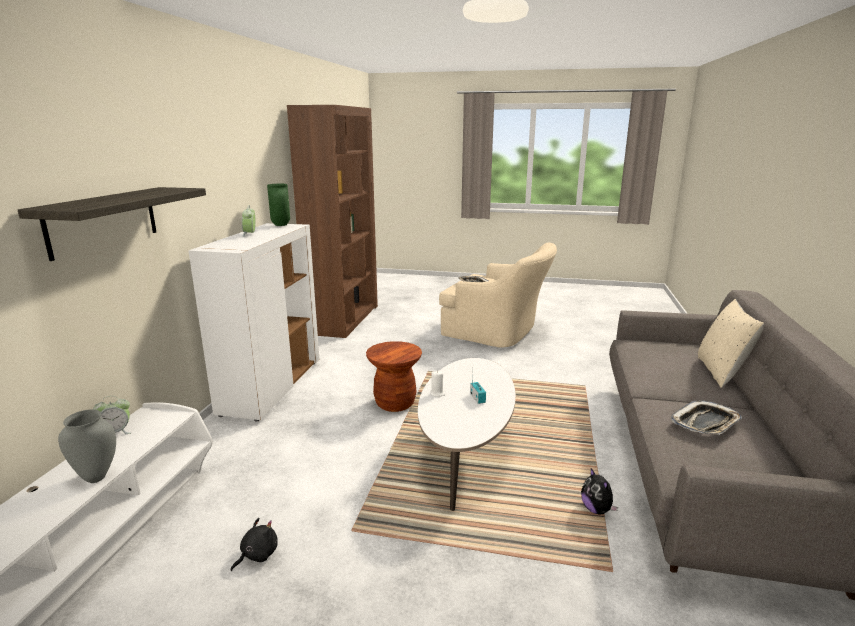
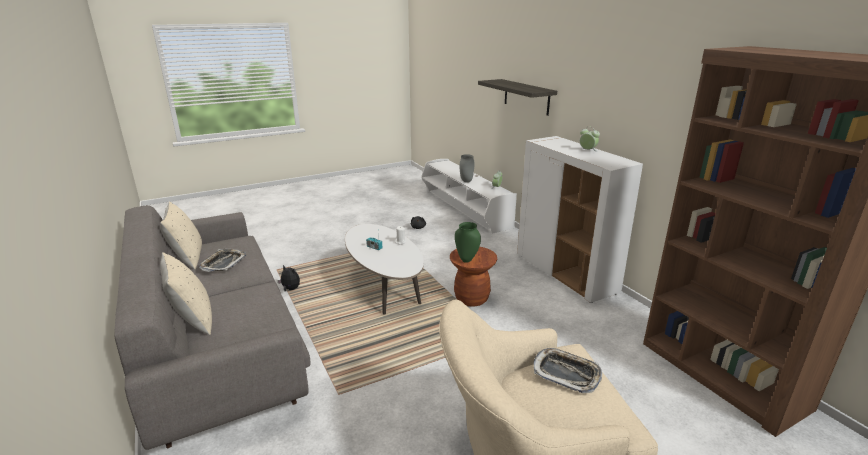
camera: 140 degrees right, 5 degrees up
(281, 225) = (620, 163): green vase -> green vase (466, 260)
(776, 459) = (187, 258): none -> beige pillow

